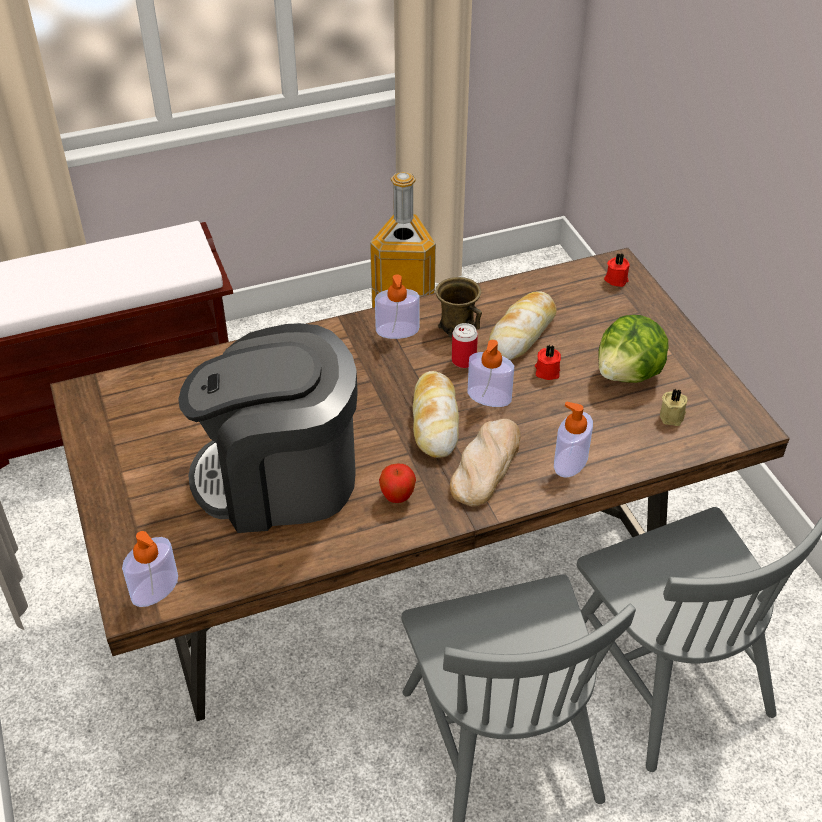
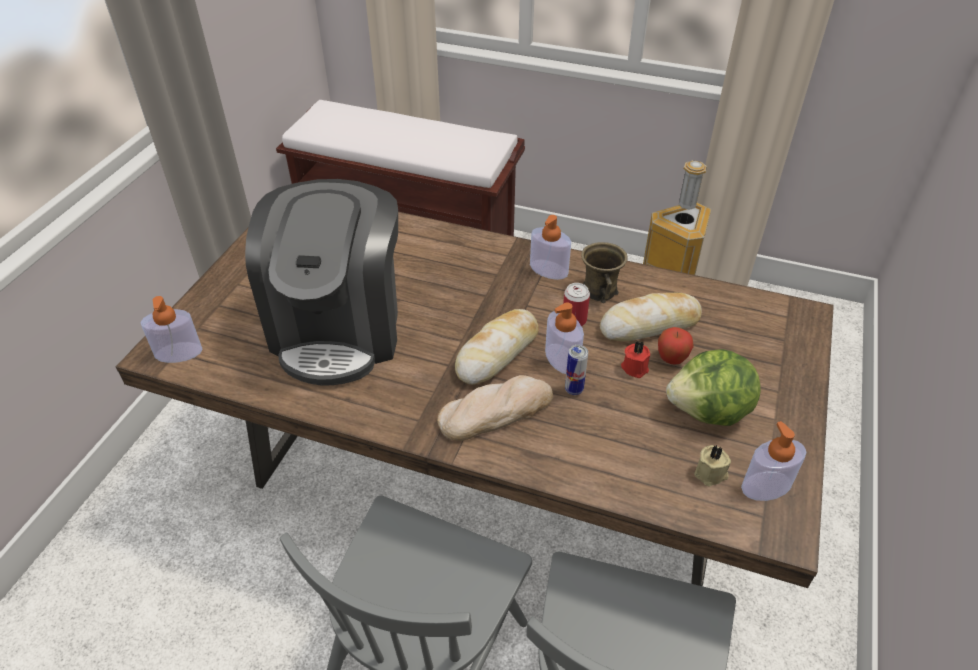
camera: 40 degrees right, 0 degrees up
(280, 479) = (339, 328): coffee machine -> coffee machine turned 120 degrees counterclockwise
(397, 497) = (400, 393): apple -> apple (671, 360)
(523, 414) = (574, 389): none -> can
(570, 461) = (569, 453): soap dispenser -> soap dispenser (766, 486)
(616, 279) = (790, 325): red candle -> none

